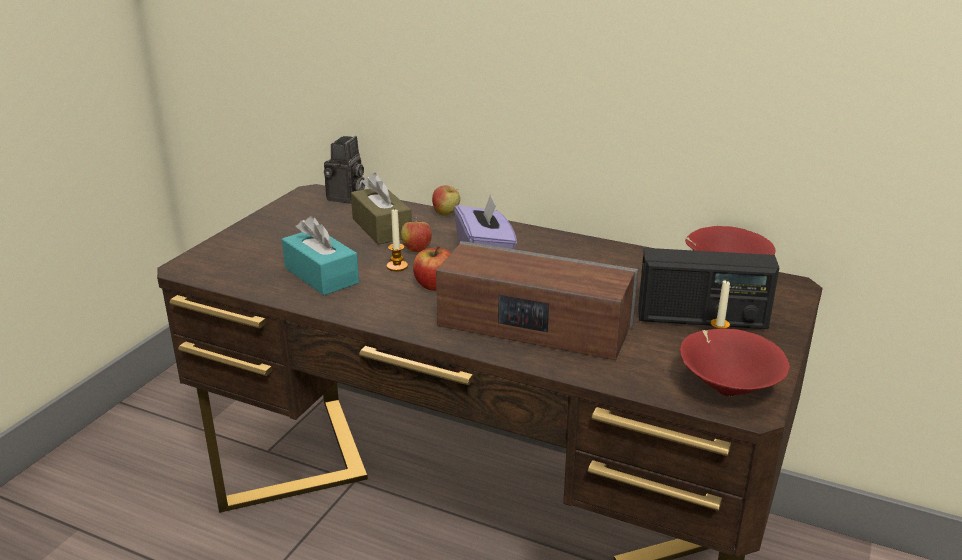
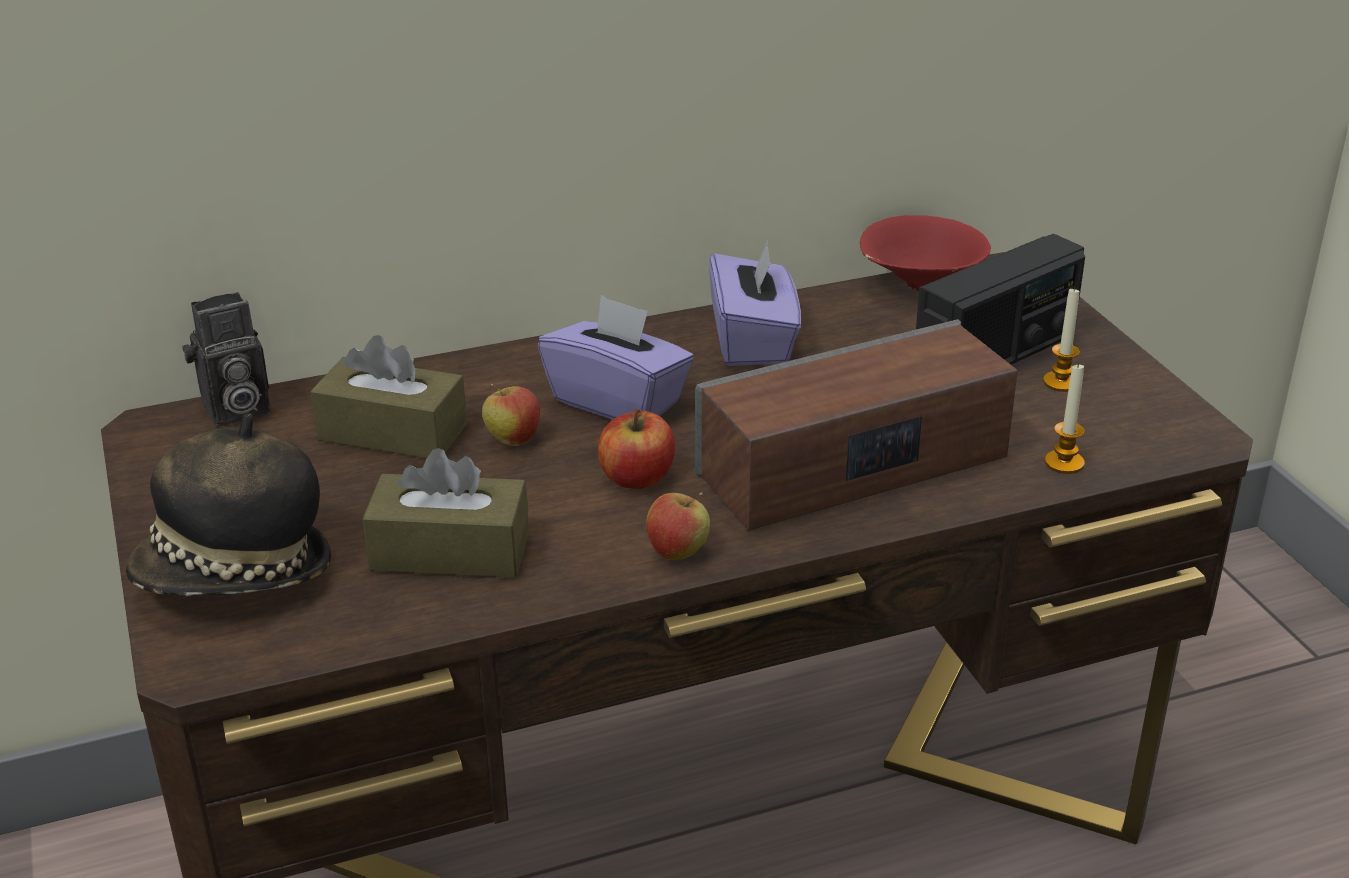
camera: 45 degrees left, 5 degrees up
(246, 248) = (236, 576): none -> hat
(321, 275) = (450, 551): turquoise tissue box -> brown tissue box
(346, 198) = (234, 410): camera -> camera turned 90 degrees clockwise
(397, 266) = (532, 478): candle -> candle (1064, 463)
(446, 214) = (447, 364): apple -> apple (678, 552)
(590, 259) = (753, 341): none -> purple tissue box
(727, 388) = (1149, 427): red bowl -> none

